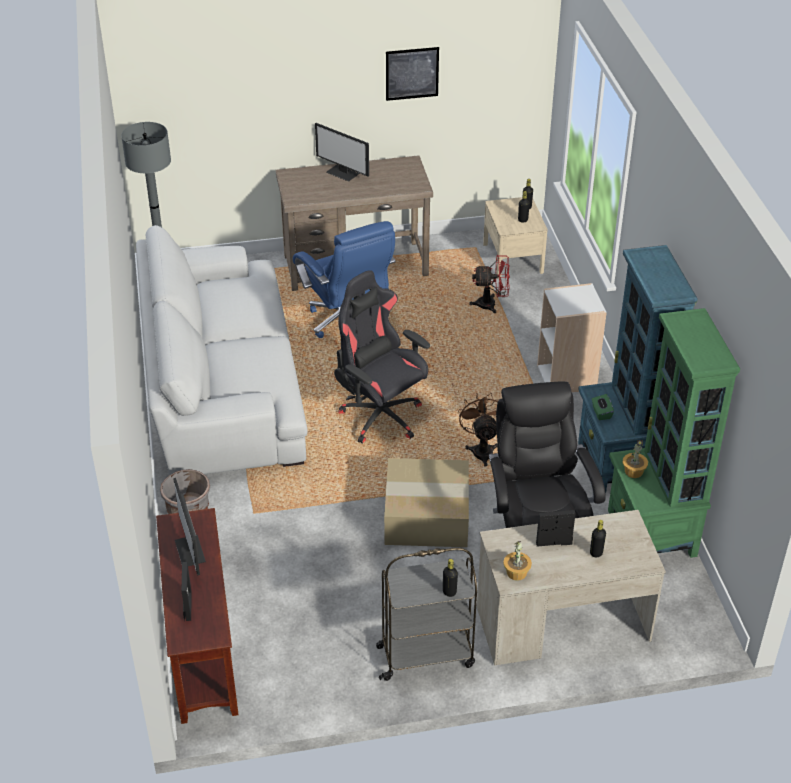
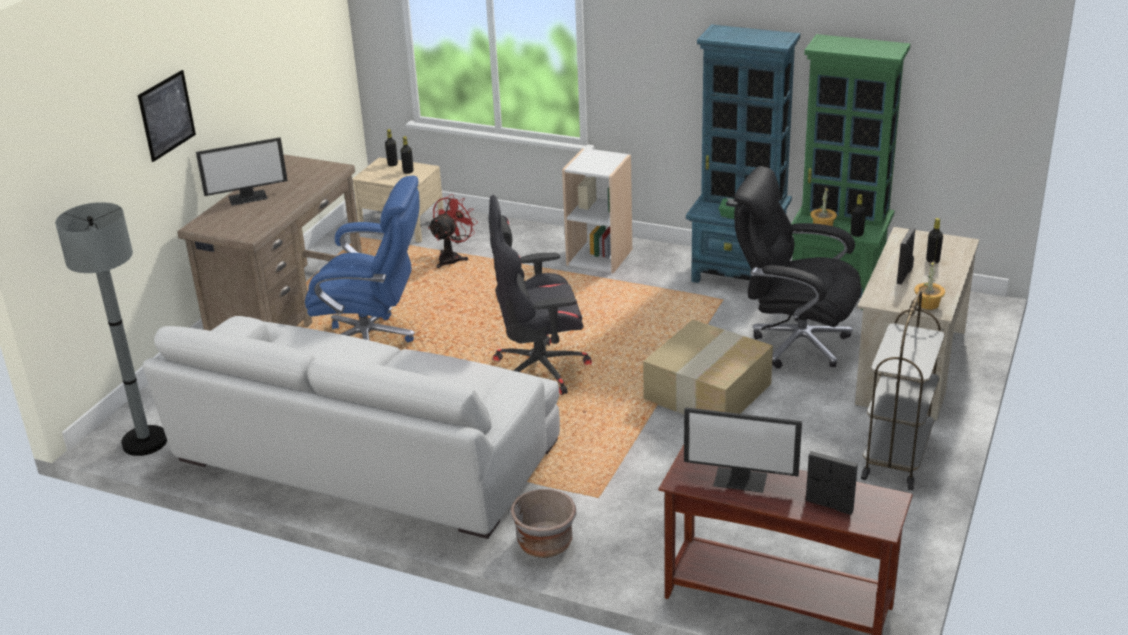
camera: 55 degrees left, 10 degrees down
(412, 73) = (256, 55): picture -> picture (166, 115)
(449, 592) = (929, 343): black bottle -> black bottle (856, 234)
(482, 449) = (647, 331): brown fan -> none

